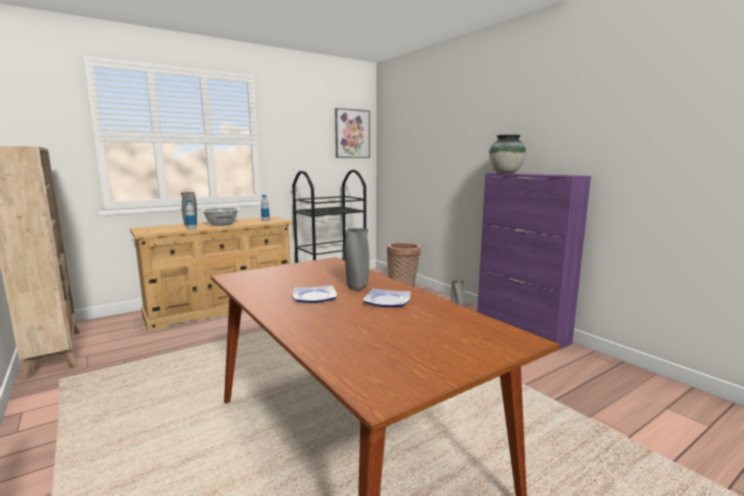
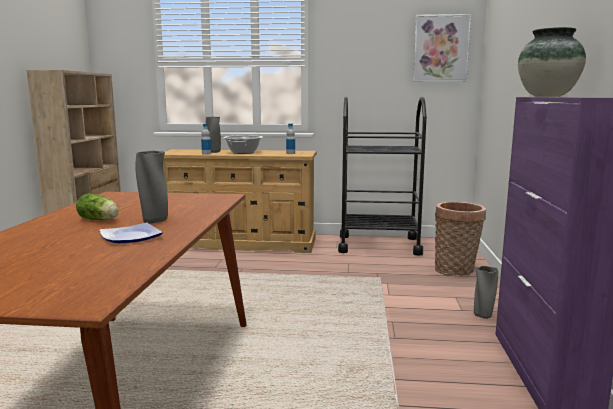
camera: 40 degrees right, 0 degrees up
(314, 297) = (100, 220): plate -> lettuce

